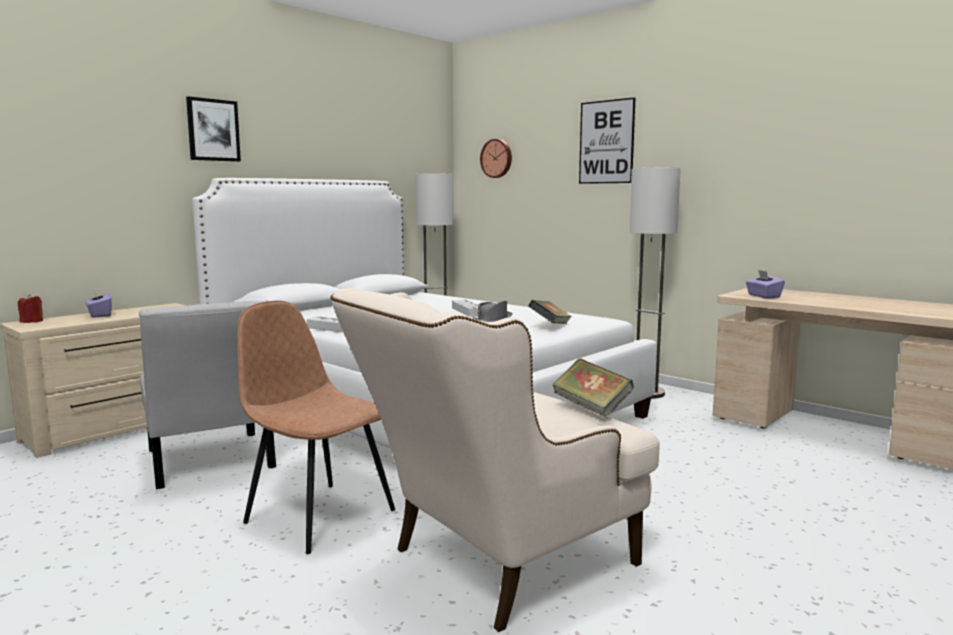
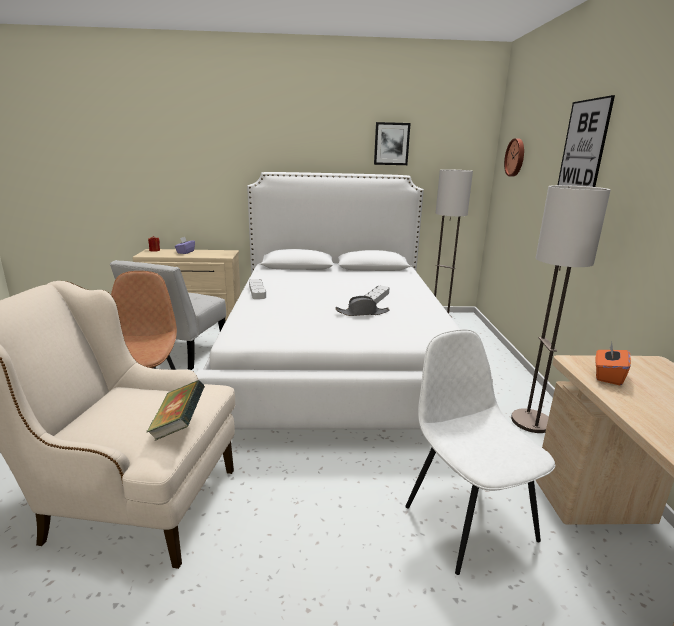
camera: 45 degrees right, 10 degrees up
(213, 130) = (269, 138): picture -> picture (391, 144)
(550, 326) = (380, 332): book -> none
(723, 451) = (468, 520): none -> white chair
(763, 296) = (608, 376): purple tissue box -> orange tissue box

